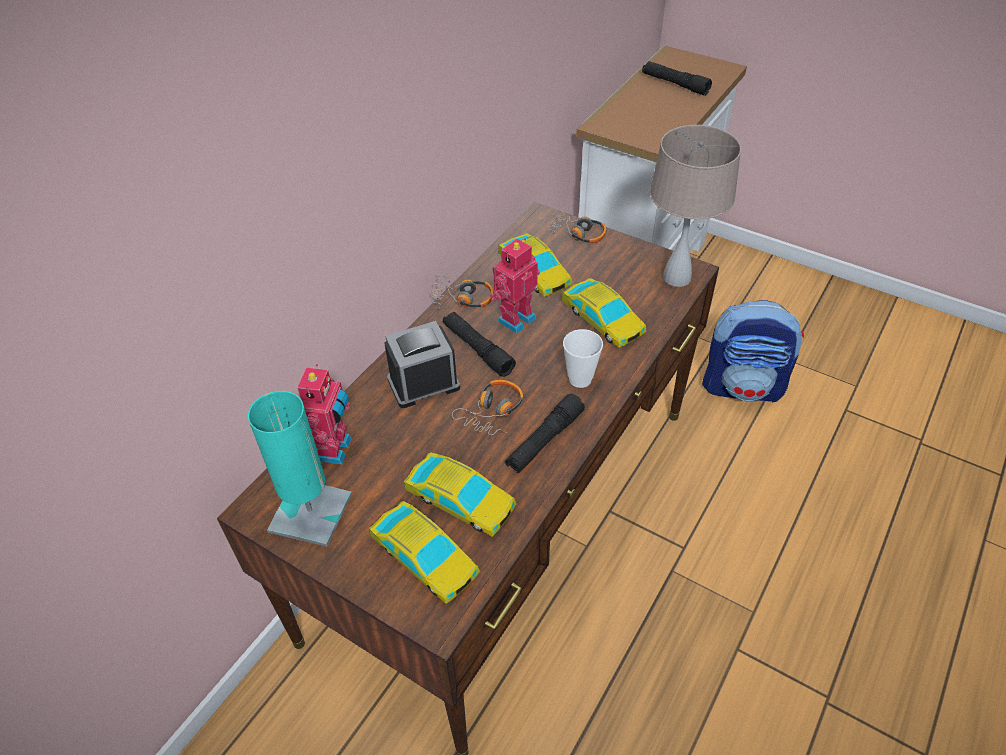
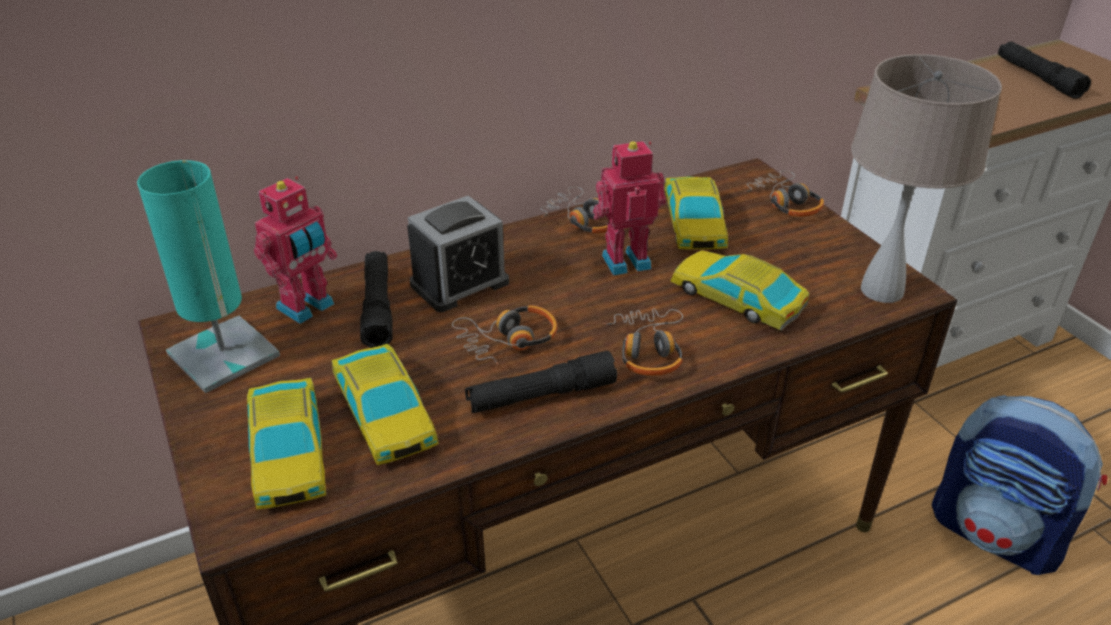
camera: 30 degrees right, 10 degrees down
(423, 383) = (459, 283): alarm clock -> alarm clock turned 135 degrees clockwise
(477, 349) = (552, 274): black flashlight -> black flashlight (378, 307)
(580, 379) = (647, 350): cup -> headphones
(602, 319) = (736, 298): toy car -> toy car turned 135 degrees clockwise

